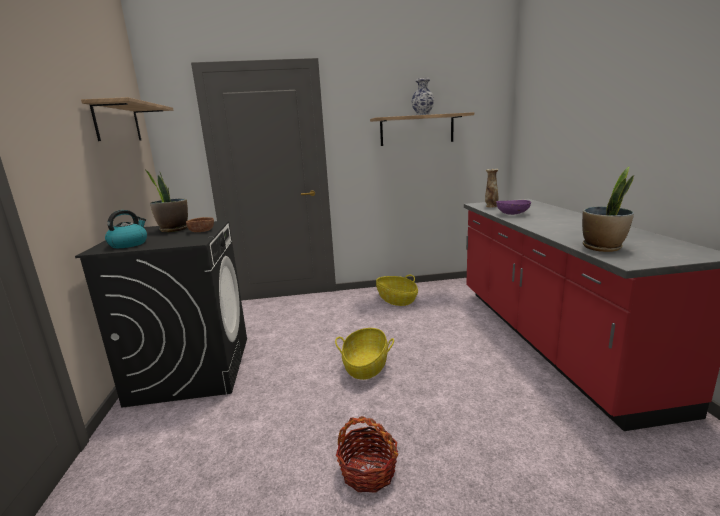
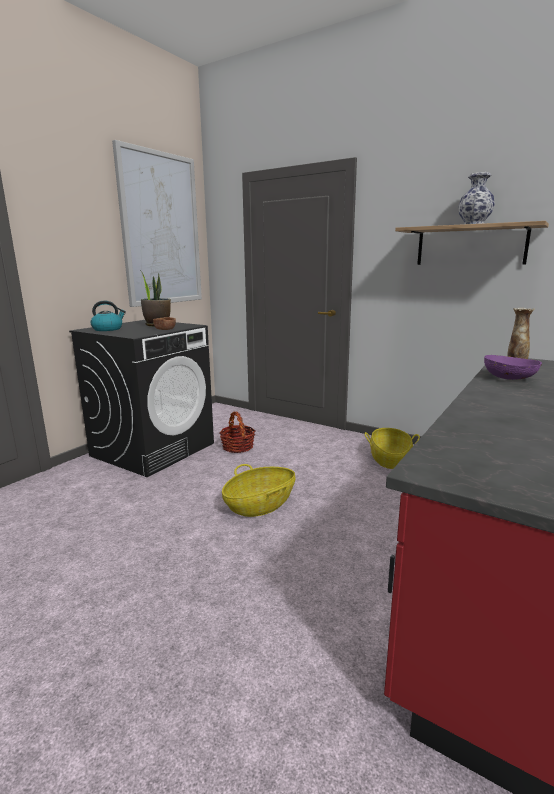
camera: 40 degrees right, 0 degrees up
(117, 123) = (161, 230): shelf -> picture
(368, 471) = (131, 581): basket -> basket (237, 447)
(603, 247) = (467, 445): potted plant -> none

